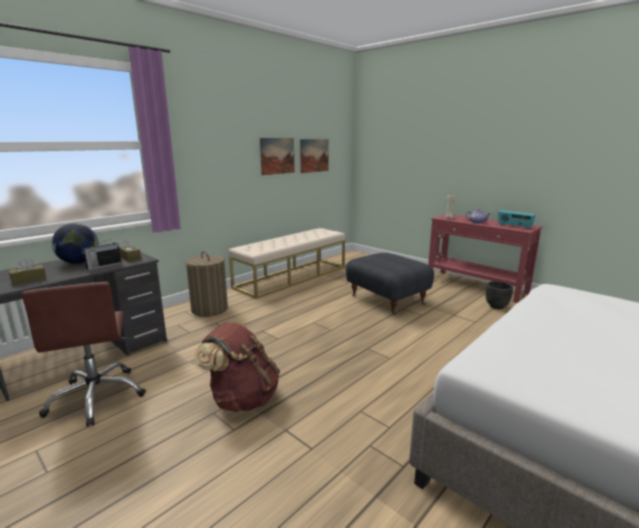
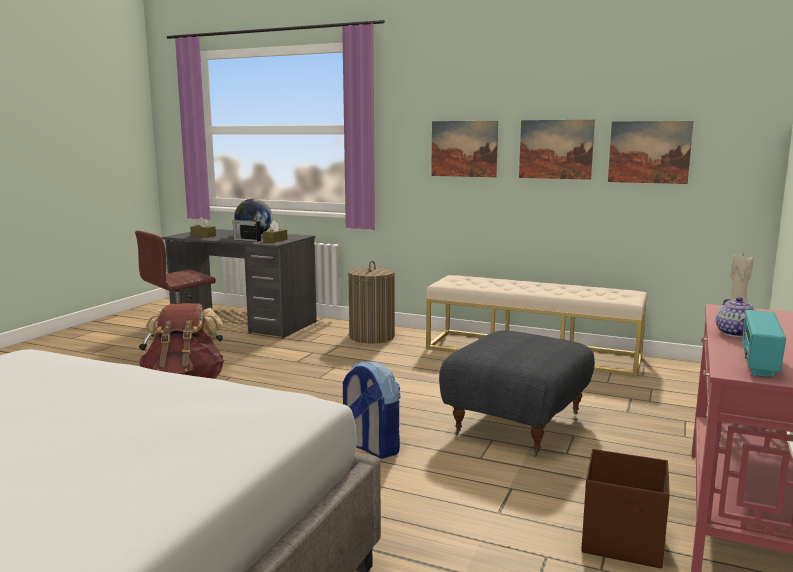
camera: 70 degrees right, 5 degrees down
(228, 158) = (464, 149): none -> picture
(401, 338) = (369, 447): none -> backpack
(496, 306) = (623, 541): black planter -> brown storage box

